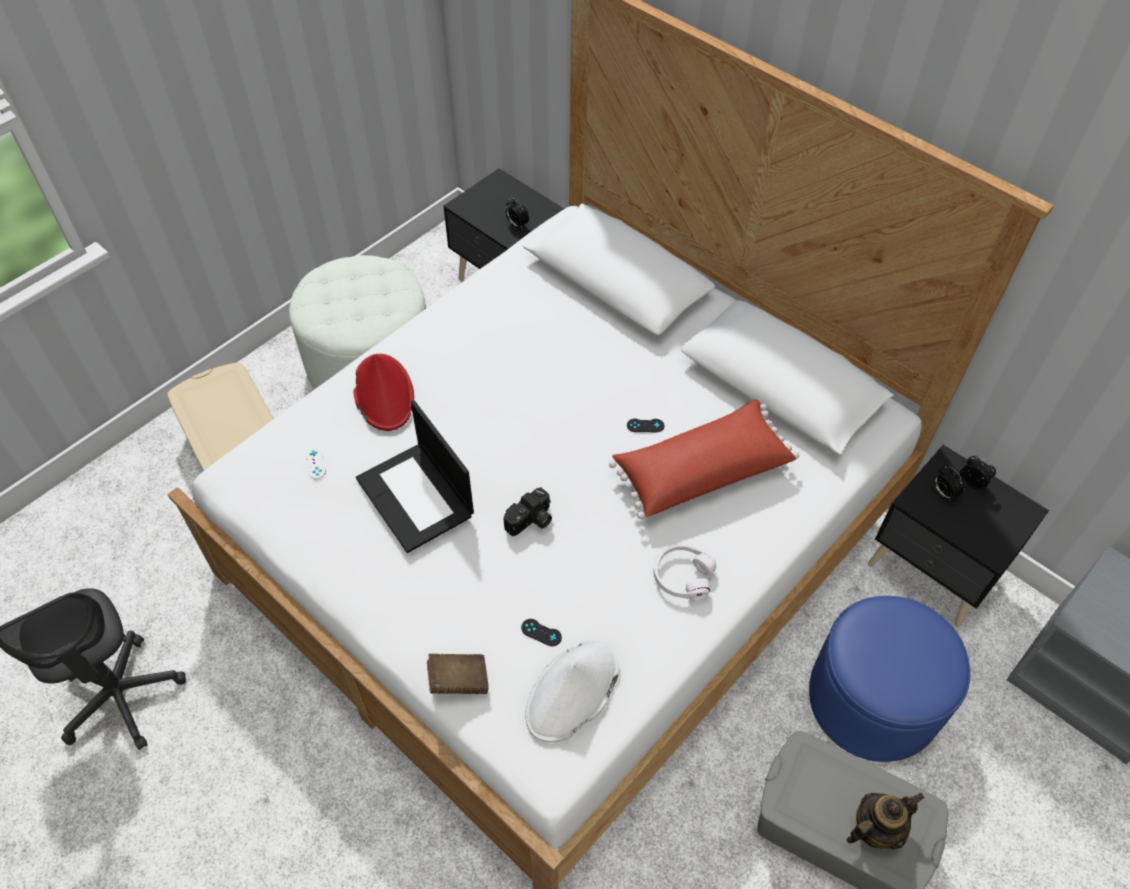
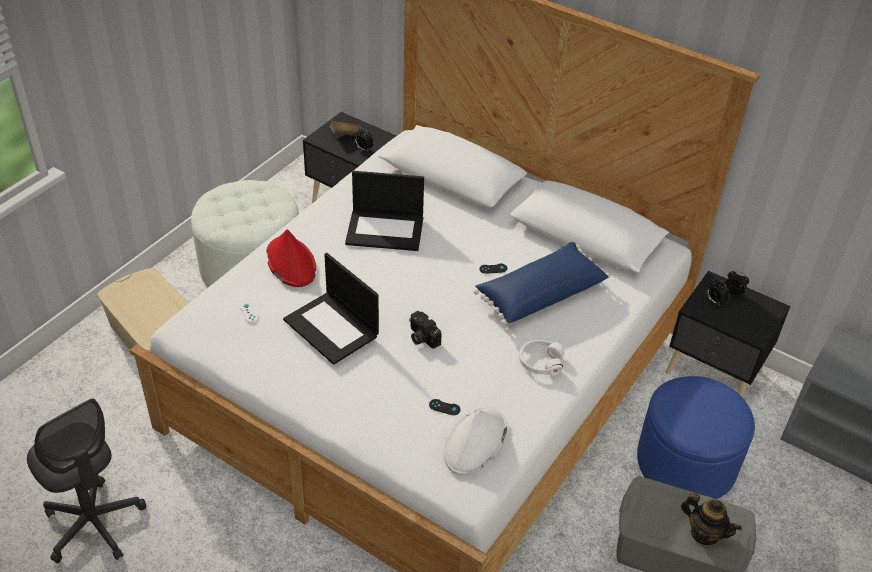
camera: 10 degrees left, 10 degrees down
(458, 680) = (390, 443): brown book -> brown book (346, 136)
(515, 355) = (386, 230): none -> laptop
(531, 521) = (421, 337): camera -> camera turned 105 degrees clockwise
(700, 470) = (539, 294): red pillow -> blue pillow
(875, 829) = (704, 533): teapot -> teapot turned 75 degrees clockwise

